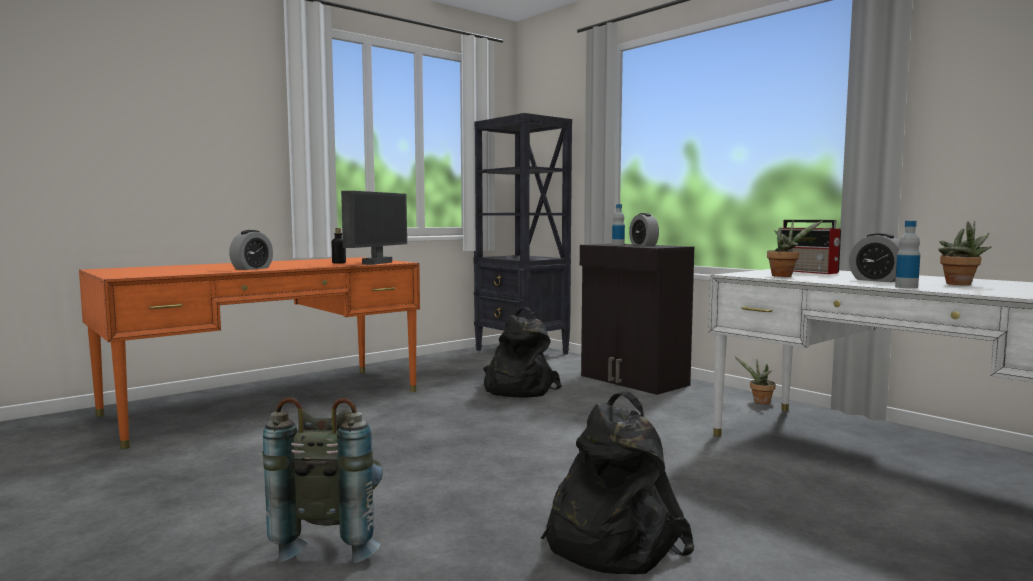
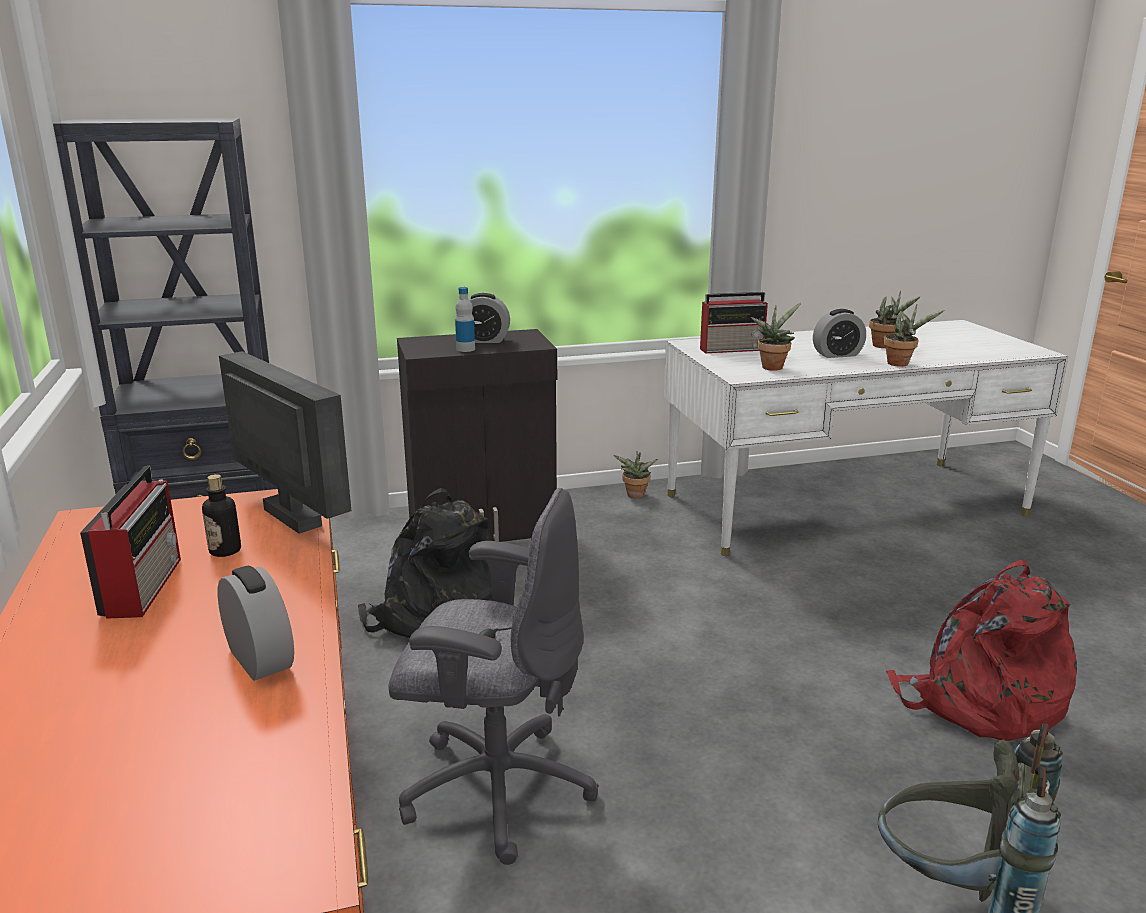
camera: 65 degrees left, 15 degrees up
(303, 262) = (144, 585): none -> radio
(374, 424) = (495, 788): none -> grey office chair
(608, 541) = (980, 702): black backpack -> red backpack
(906, 287) = (901, 364): bottle -> potted plant

